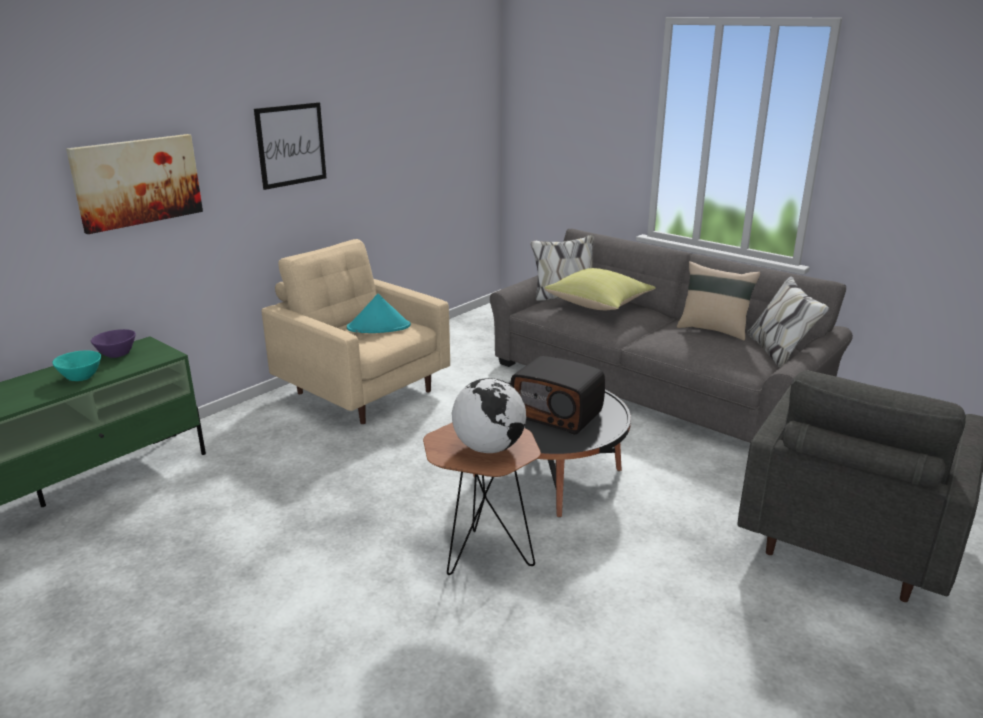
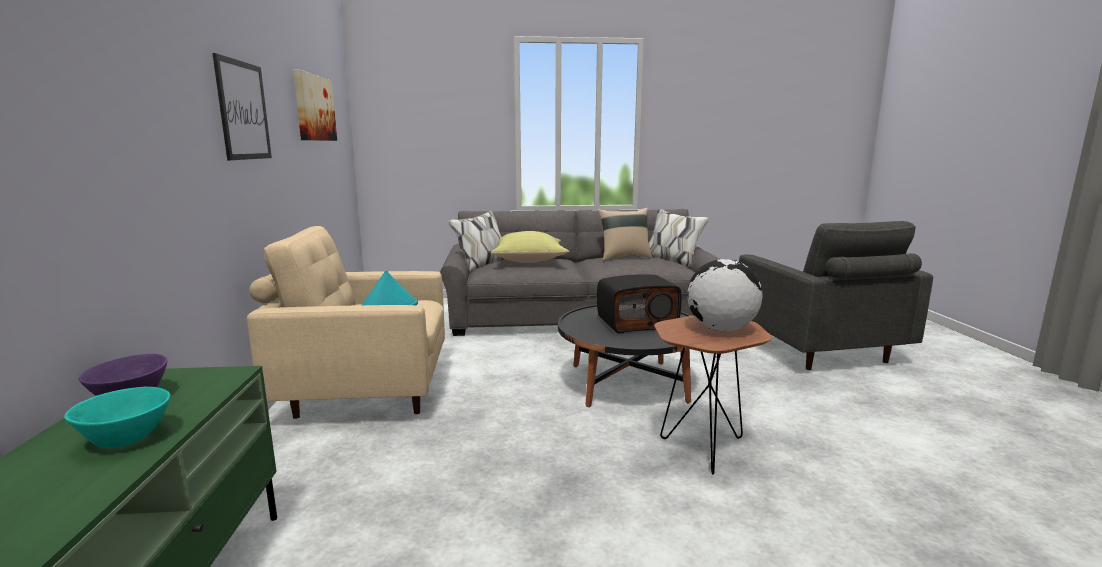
camera: 45 degrees left, 10 degrees down
(137, 181) = (107, 116): picture -> picture (314, 108)

